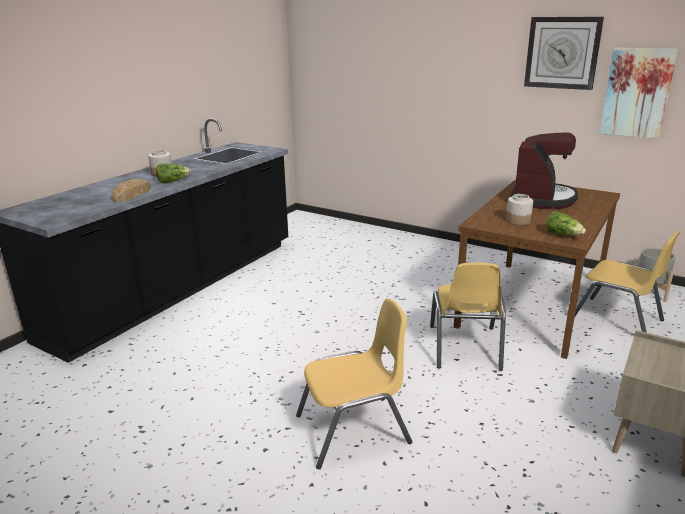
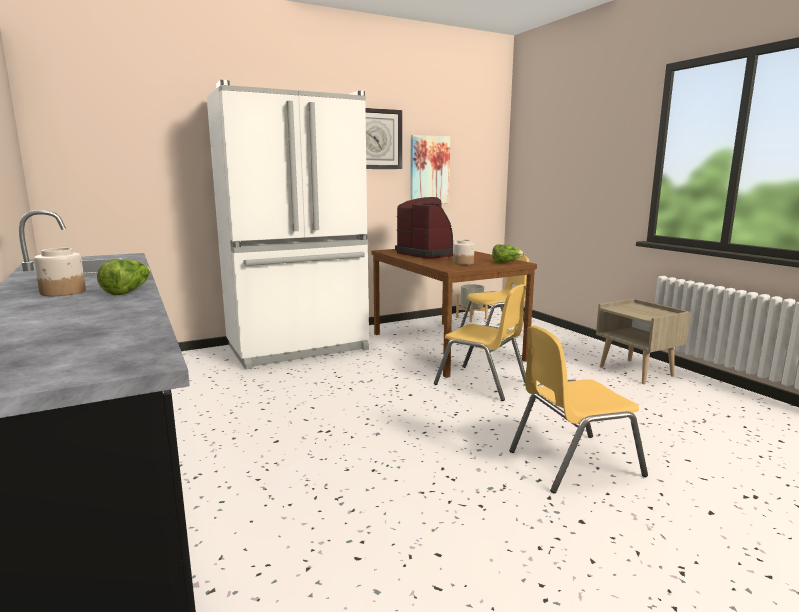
camera: 60 degrees left, 10 degrees down
(132, 194) = (130, 311): bread -> none
(353, 430) = (573, 462): yellow chair -> yellow chair turned 120 degrees counterclockwise
(425, 252) = (299, 348): none -> white fridge

